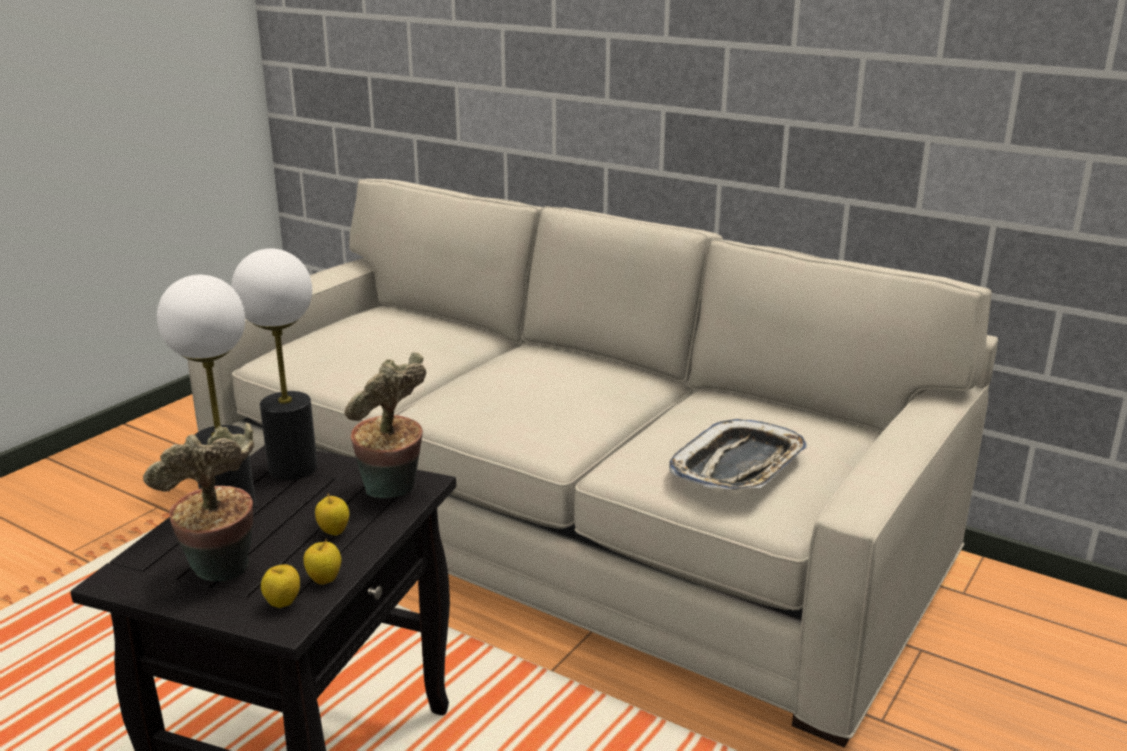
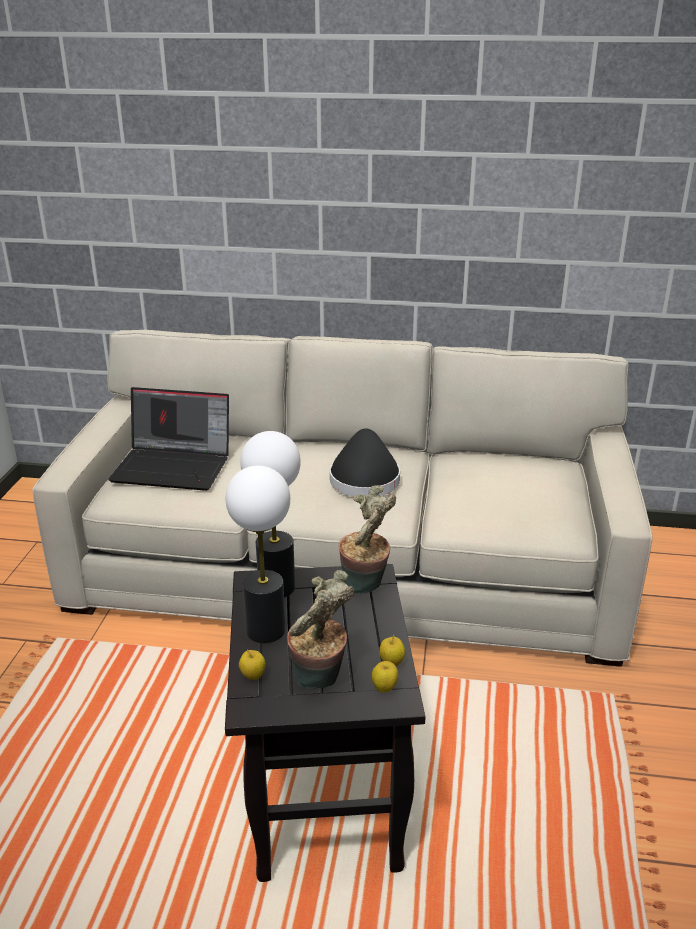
camera: 25 degrees left, 5 degrees up
(333, 532) = (359, 627): apple -> apple (253, 677)
(363, 340) = (174, 466): none -> laptop
(565, 393) = (364, 478): none -> black hat
(739, 466) = (520, 506): tray -> none

